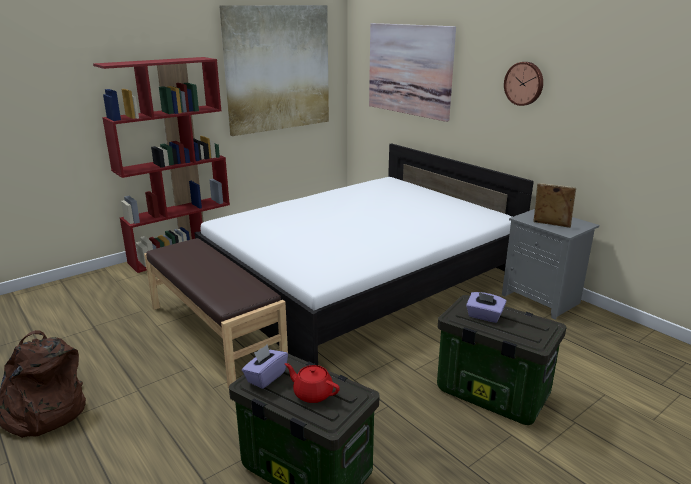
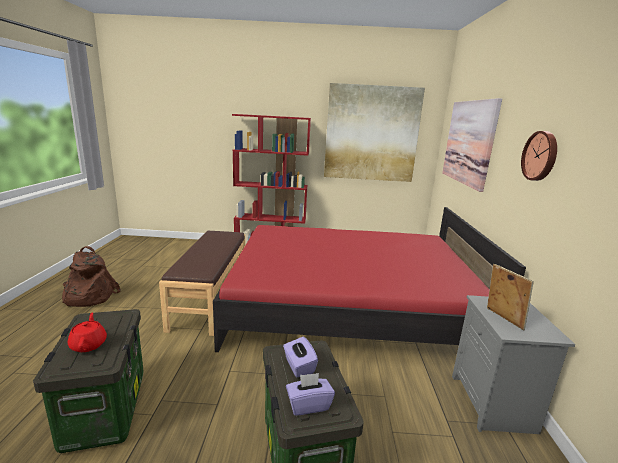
camera: 40 degrees right, 5 degrees down
(265, 377) = (96, 319): purple tissue box -> purple tissue box (308, 405)
(361, 278) = (348, 306): white bed -> red bed

